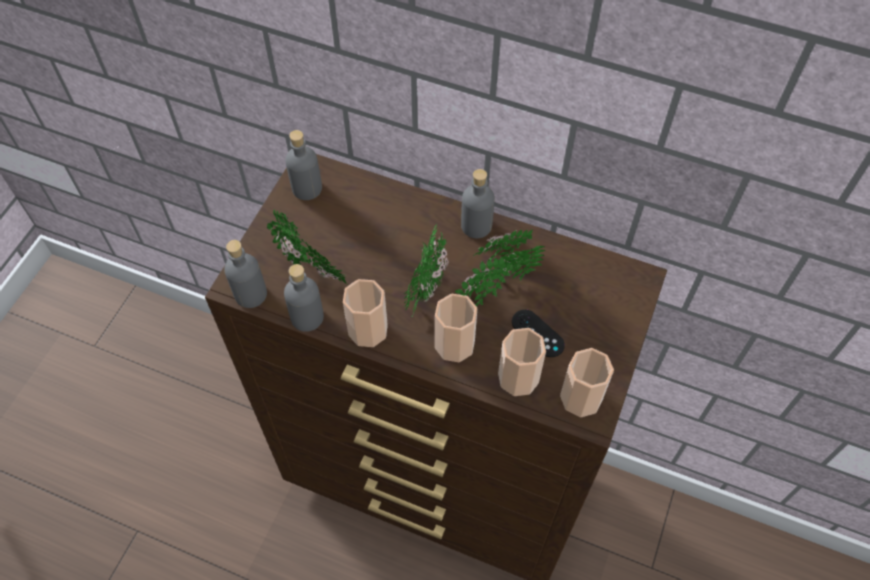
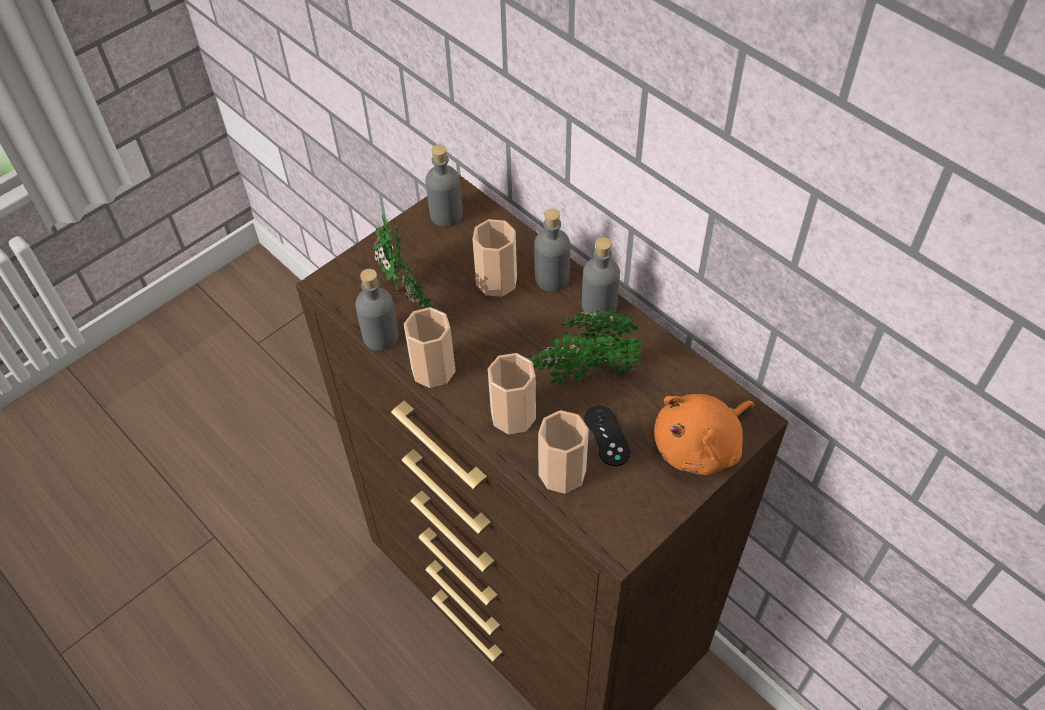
camera: 25 degrees right, 5 degrees down
(250, 294) = (339, 296): grey bottle -> grey bottle (552, 278)
(428, 285) = (517, 348): potted plant -> none
(581, 398) = (619, 518): cup -> cup (496, 281)
(613, 314) = (700, 446): none -> orange plush toy

